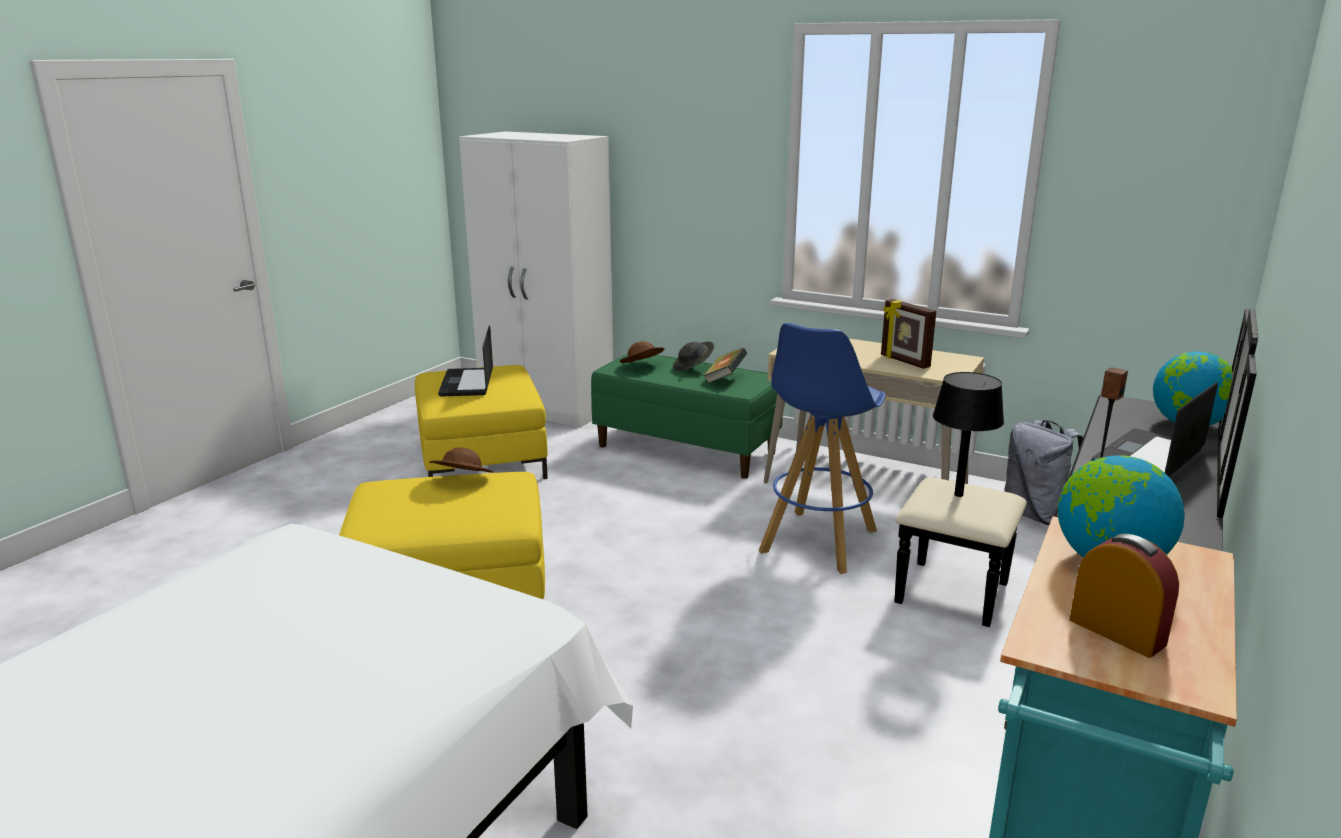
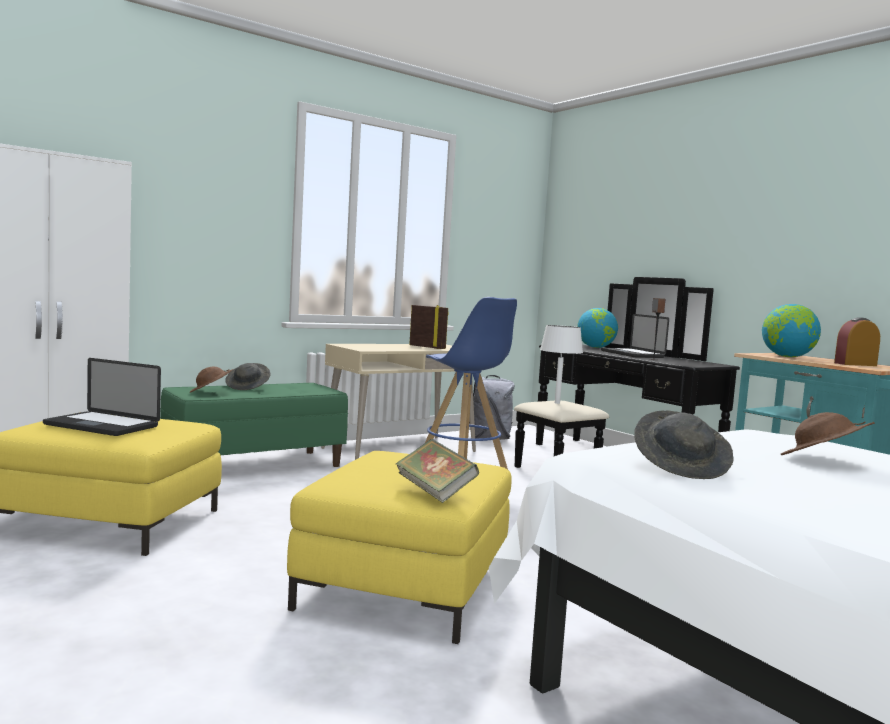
camera: 65 degrees left, 15 degrees down
(244, 572) = (681, 467): none -> grey hat
(461, 480) = (374, 461): brown hat -> brown hat (823, 461)
(725, 379) = (293, 388): book -> book (435, 492)
(904, 361) = (427, 347): picture frame -> picture frame turned 135 degrees counterclockwise
(958, 495) = (557, 403): black table lamp -> white table lamp

